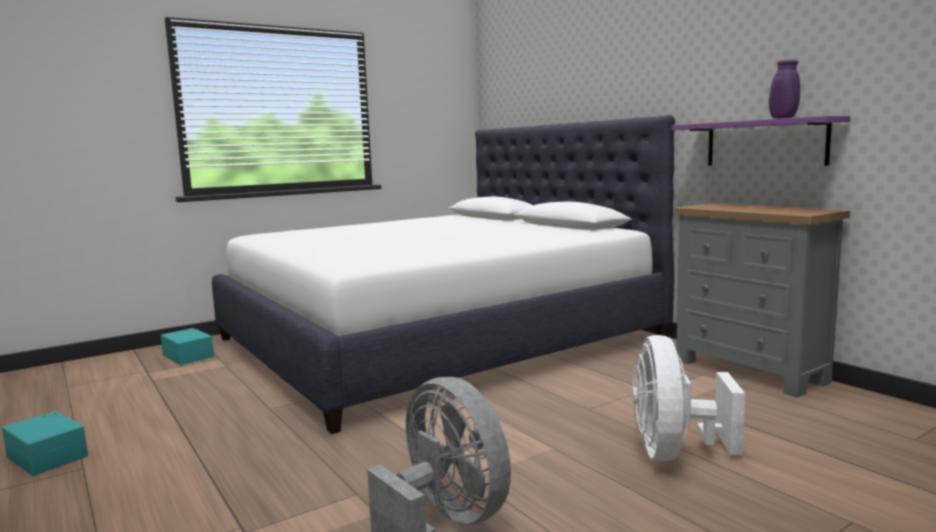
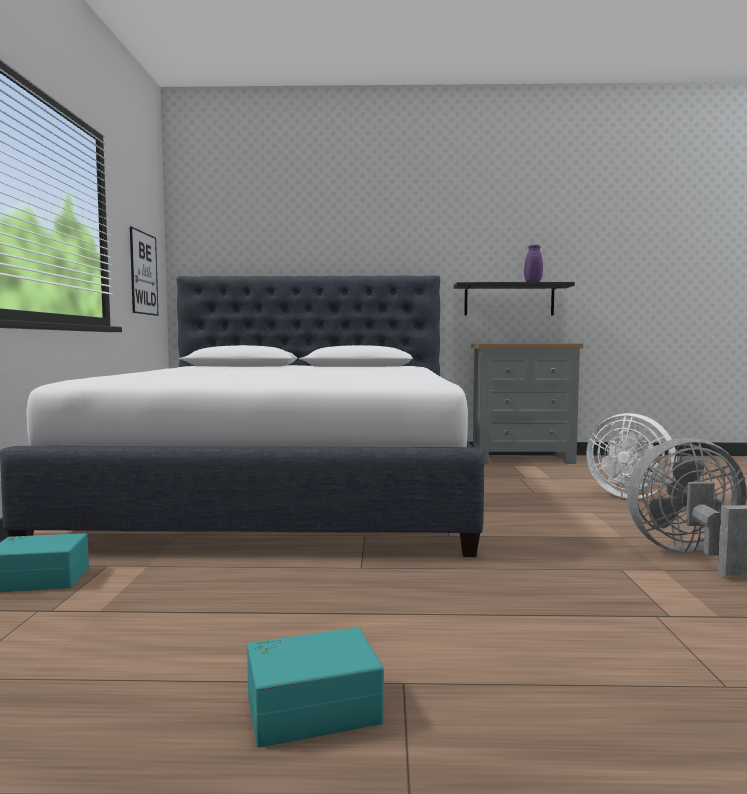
camera: 55 degrees left, 5 degrees down
(432, 133) = (144, 273): none -> picture
(765, 143) = (509, 300): purple shelf -> black shelf

